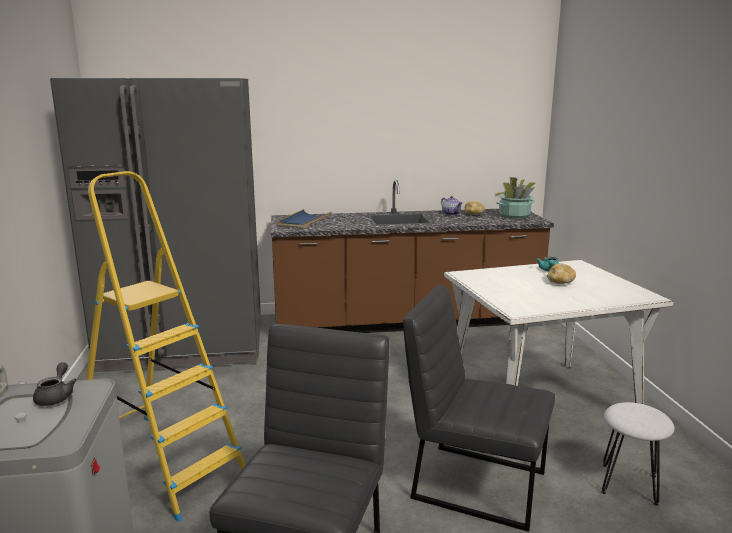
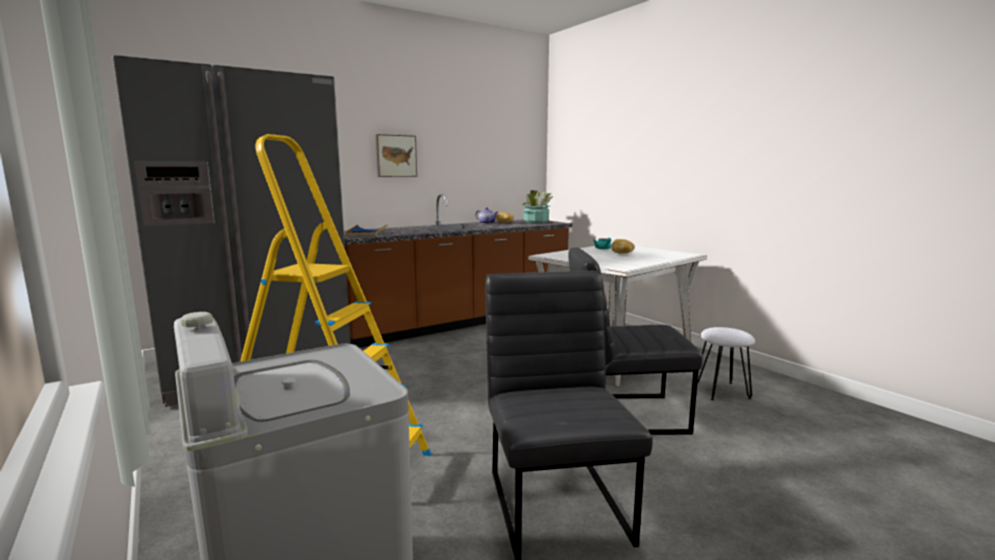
camera: 25 degrees left, 5 degrees down
(56, 396) = (302, 364): grey teapot -> none
(351, 136) = (395, 156): none -> picture

